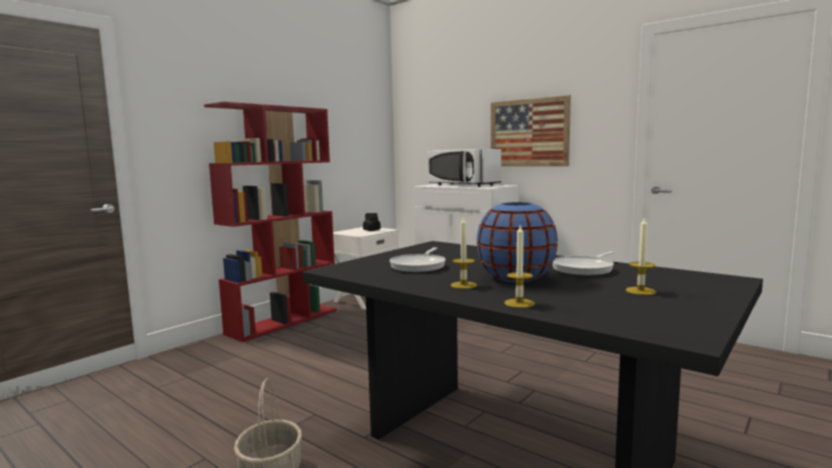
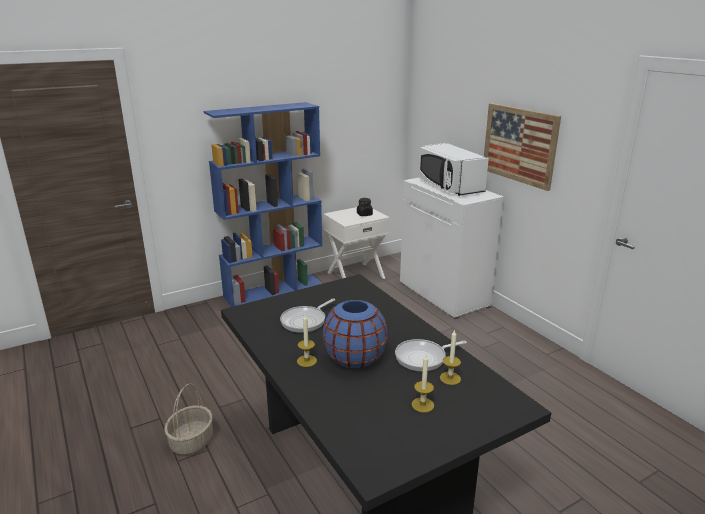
camera: 20 degrees right, 15 degrees up
(283, 321) = (274, 291): red bookcase -> blue bookcase
(519, 303) = (316, 398): candle -> candle (450, 378)

